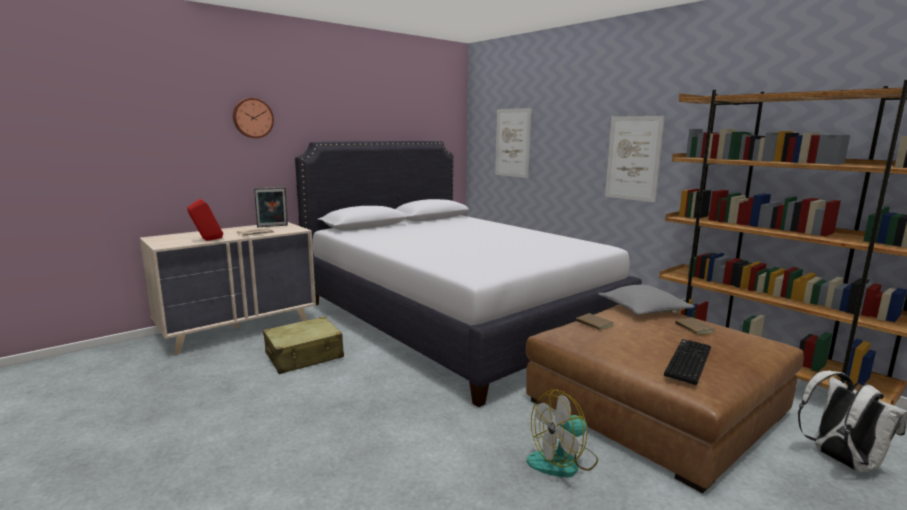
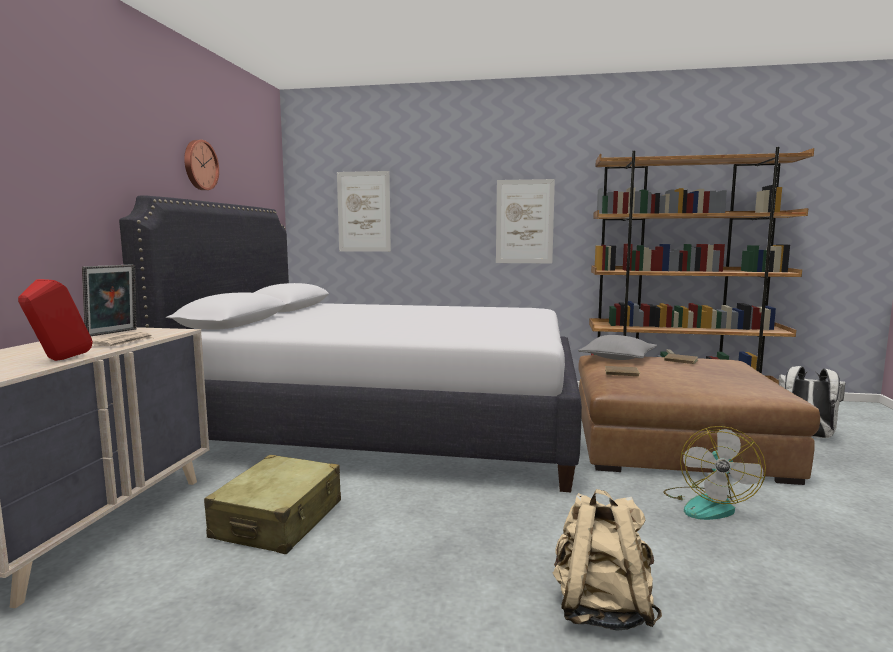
camera: 40 degrees left, 5 degrees down
(252, 118) = (52, 145): wall clock -> wall clock (199, 165)
(350, 475) = (601, 610): none -> beige backpack
(686, 361) = (736, 380): keyboard -> none

